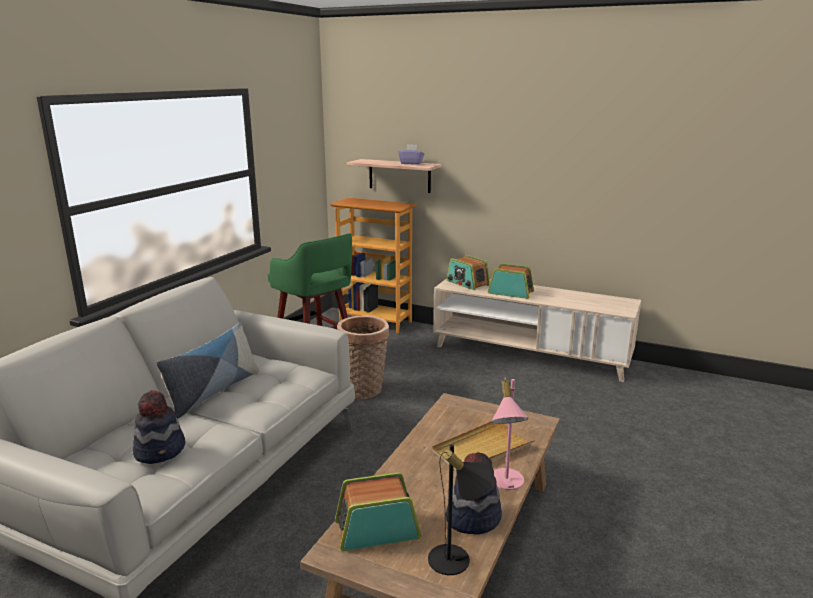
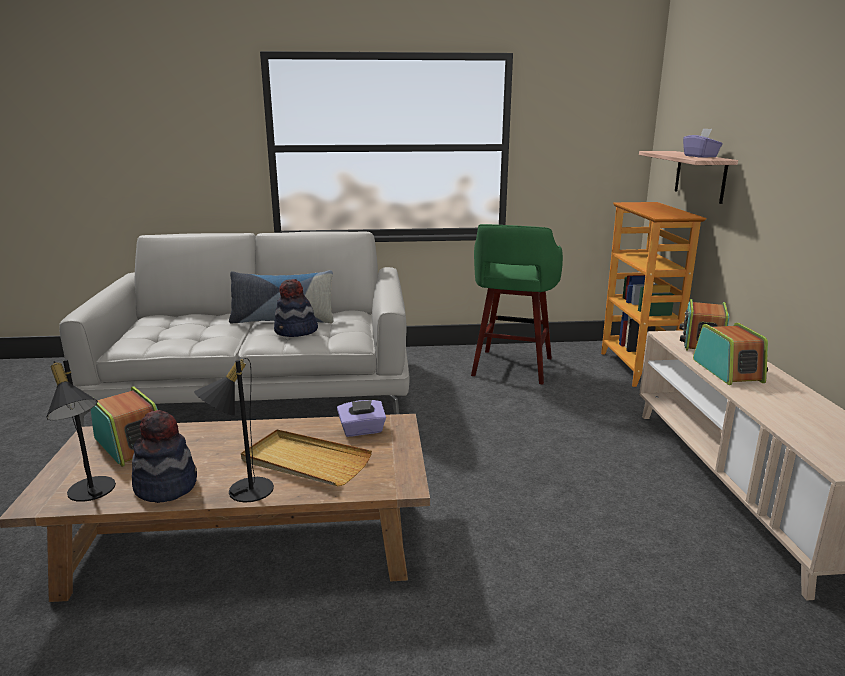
camera: 60 degrees right, 0 degrees up
(161, 450) = (177, 331): hat -> hat (296, 331)
(364, 390) = (481, 409): basket -> none
(452, 417) = (362, 430): none -> purple tissue box
(505, 483) = (241, 491): pink table lamp -> black table lamp

